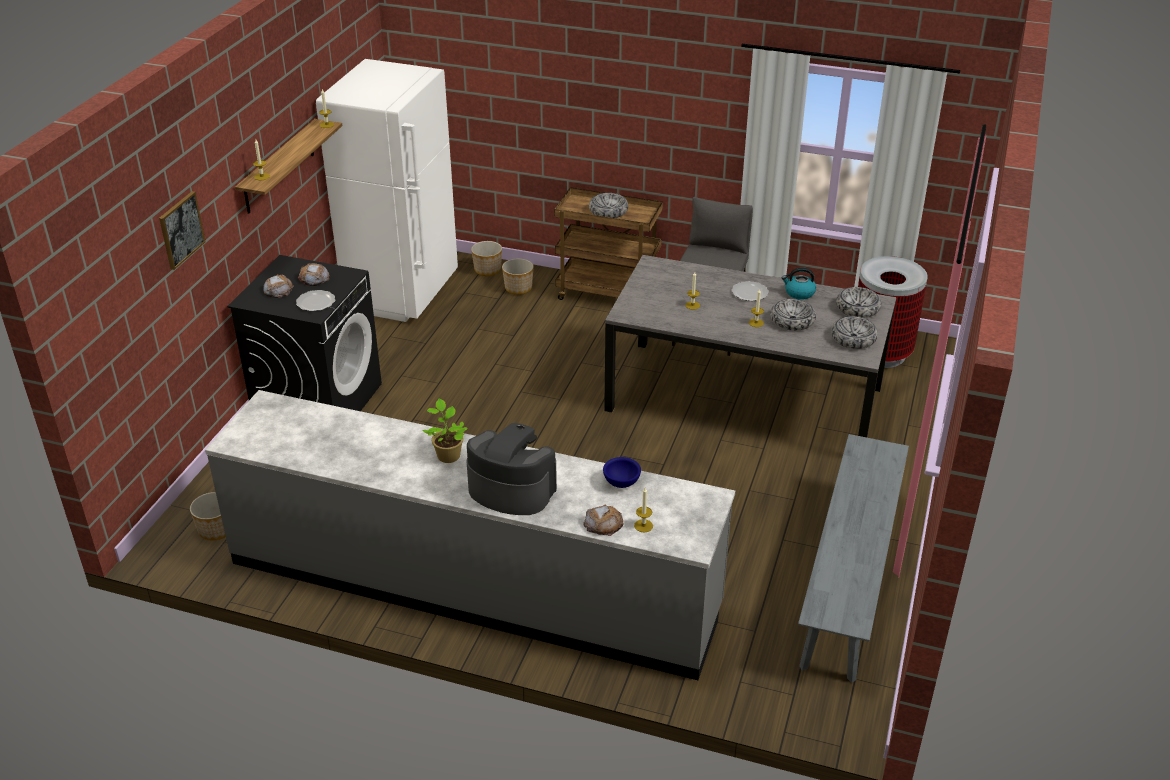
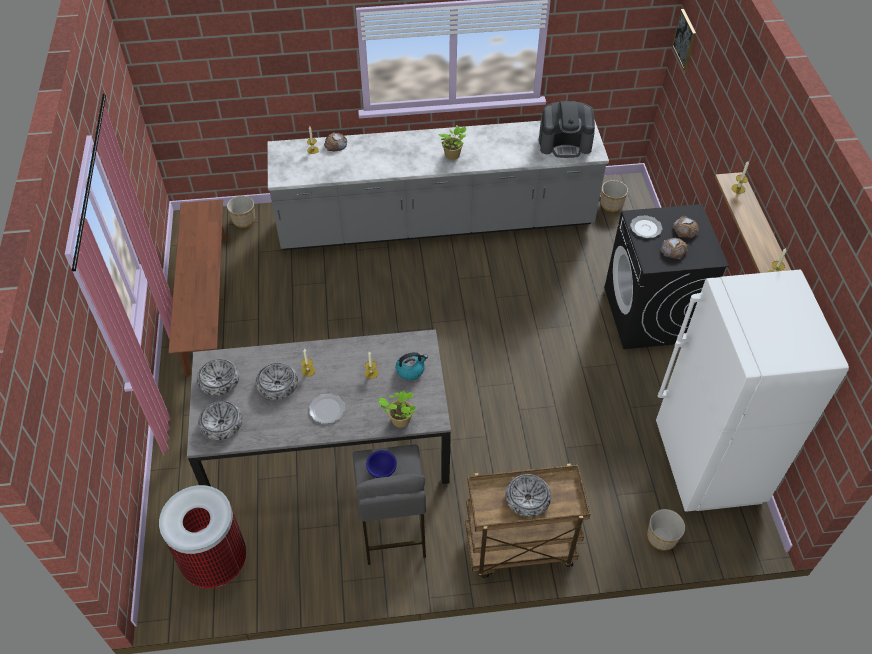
camera: 155 degrees right, 15 degrees up
(181, 230) = (718, 117): picture -> picture (685, 39)
(511, 490) = (400, 147): coffee machine -> coffee machine (565, 143)
(518, 288) = (610, 520): planter -> planter (244, 220)
(621, 483) = (338, 170): blue bowl -> blue bowl (381, 470)
(685, 270) = (399, 420): none -> potted plant
(799, 293) = (281, 426): kettle -> kettle (410, 370)
(849, 580) = (207, 303): grey bench -> brown bench

